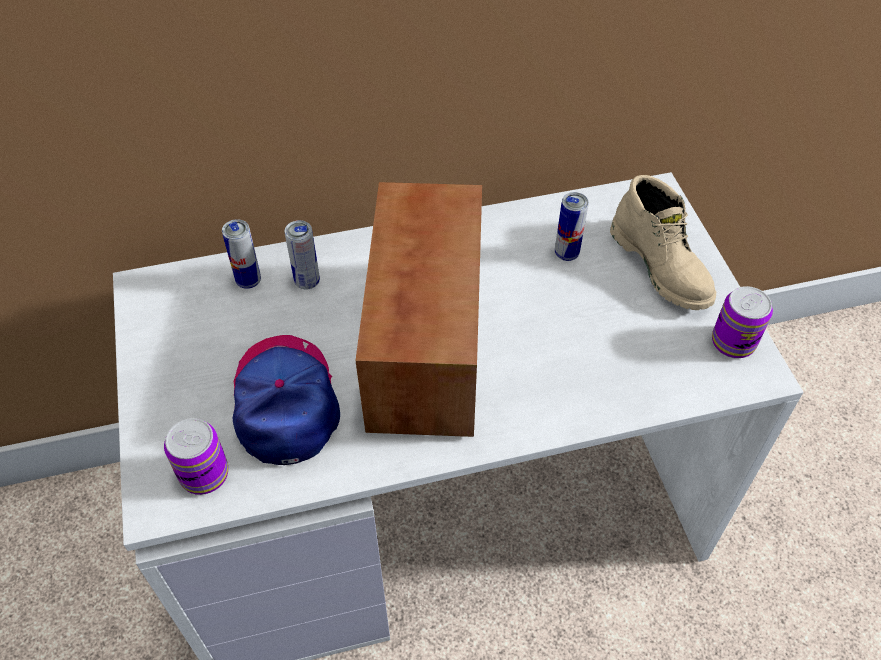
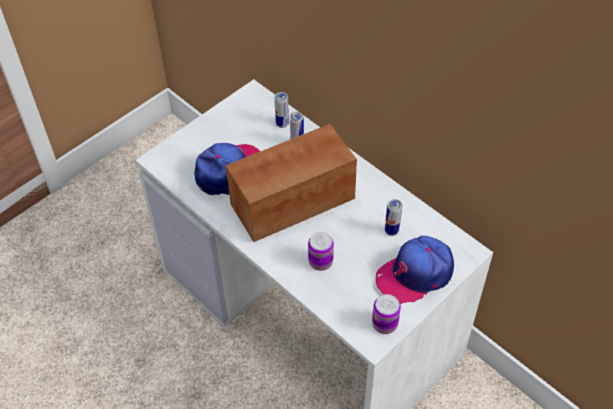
camera: 60 degrees right, 0 degrees up
(204, 474) = (178, 165): can -> can (320, 261)
(662, 266) = (415, 274): beige boot -> cap

